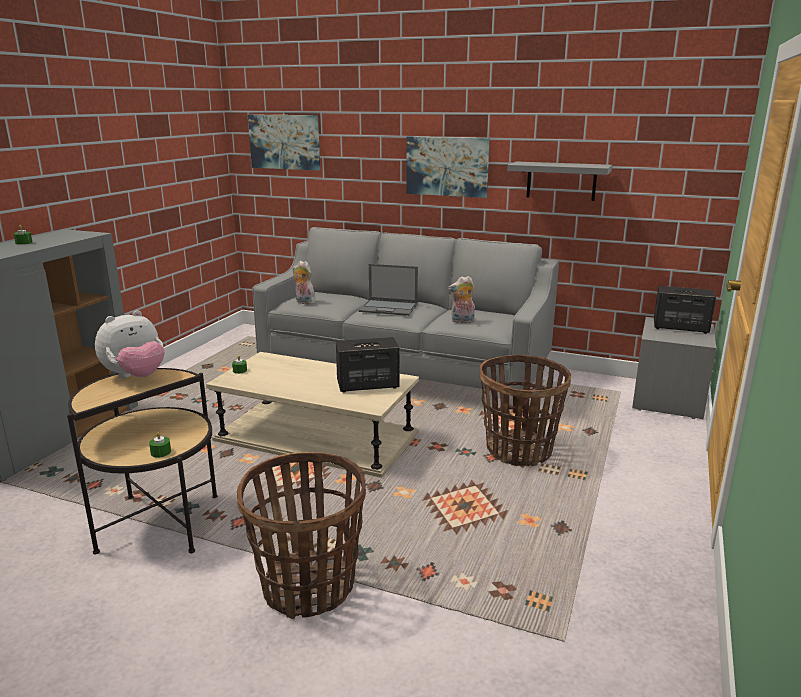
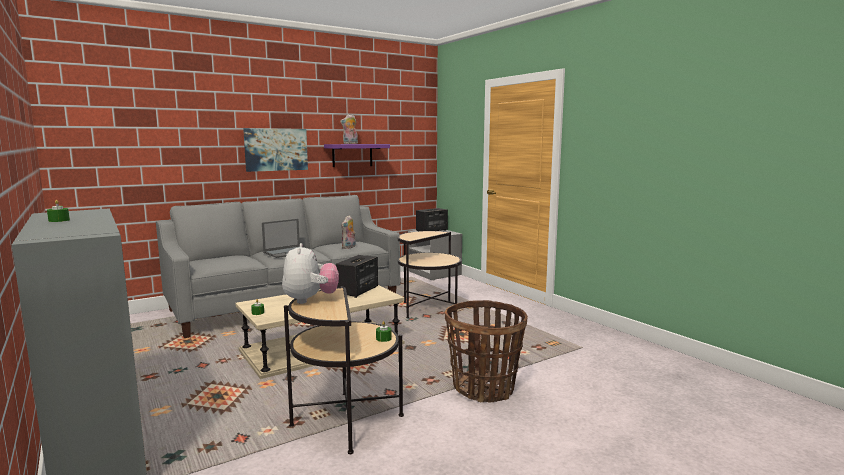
camera: 55 degrees left, 10 degrees down
(285, 142) = (116, 134): picture -> none
(303, 302) = (217, 263): plush toy -> plush toy (350, 143)
(519, 450) = (429, 309): basket -> side table
(561, 181) = (352, 155): grey shelf -> purple shelf

